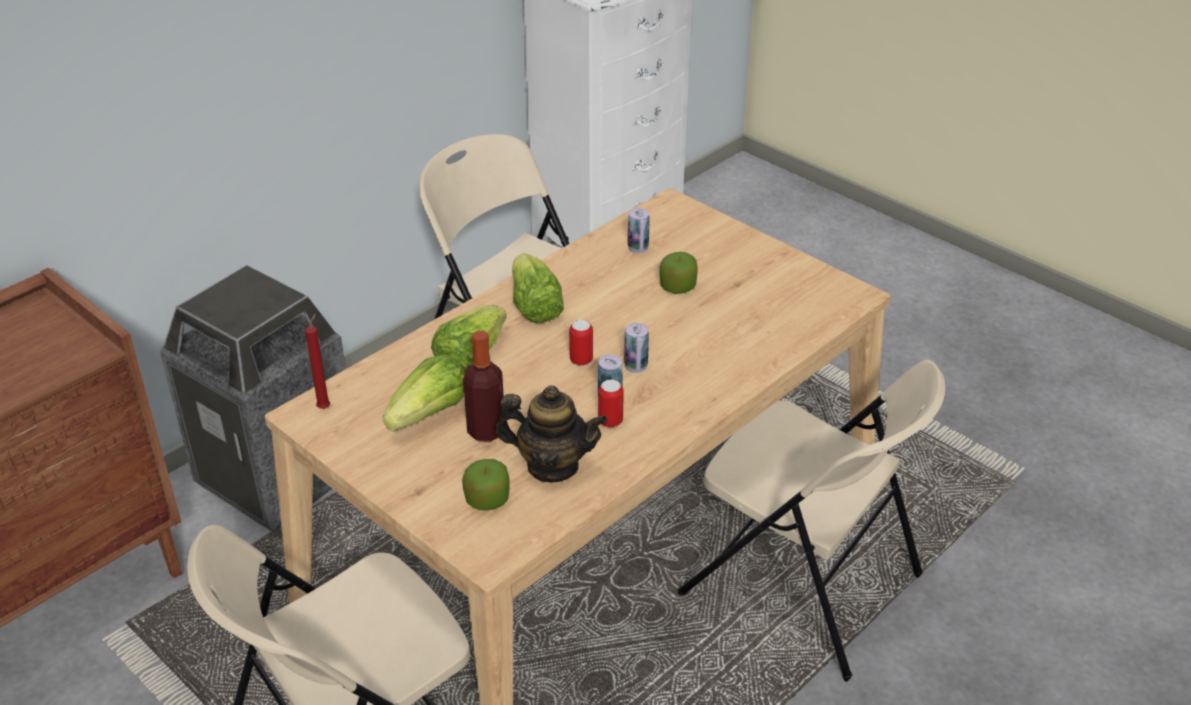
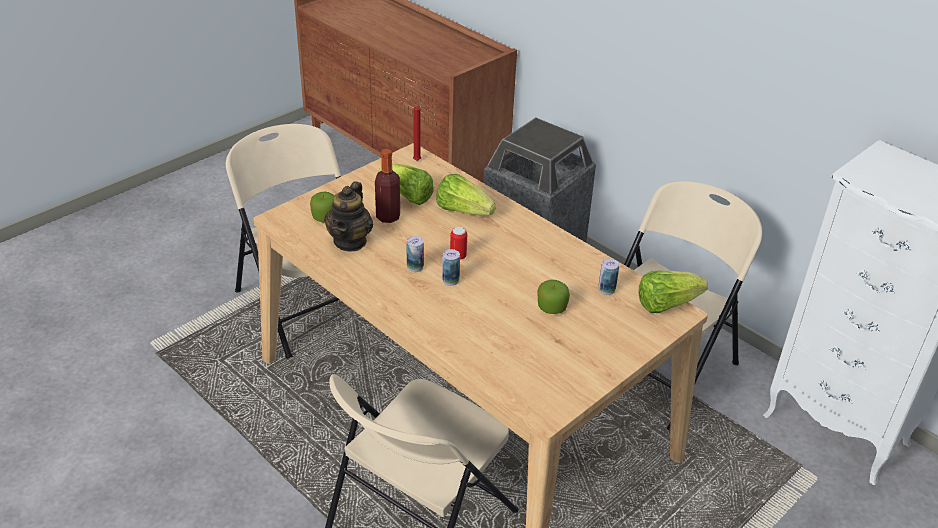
camera: 90 degrees right, 0 degrees up
(534, 306) = (523, 237): lettuce -> lettuce (666, 304)
(610, 421) = (390, 266): can -> none

